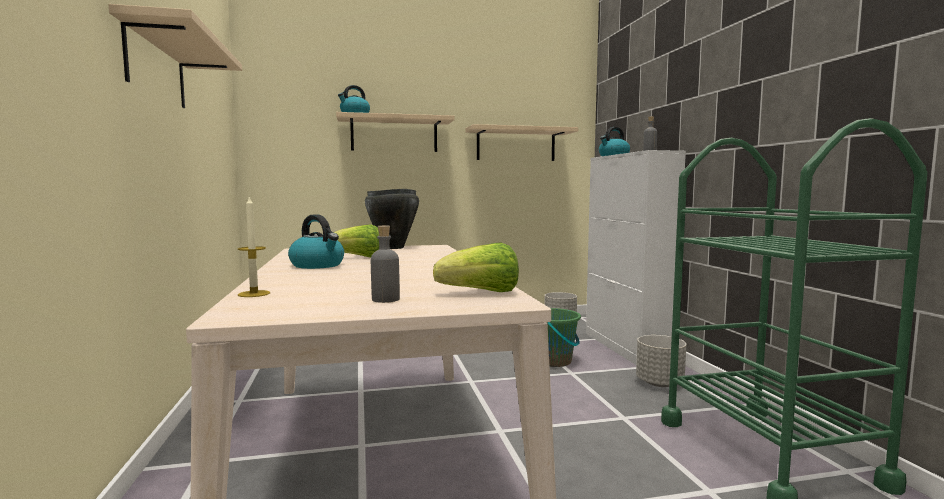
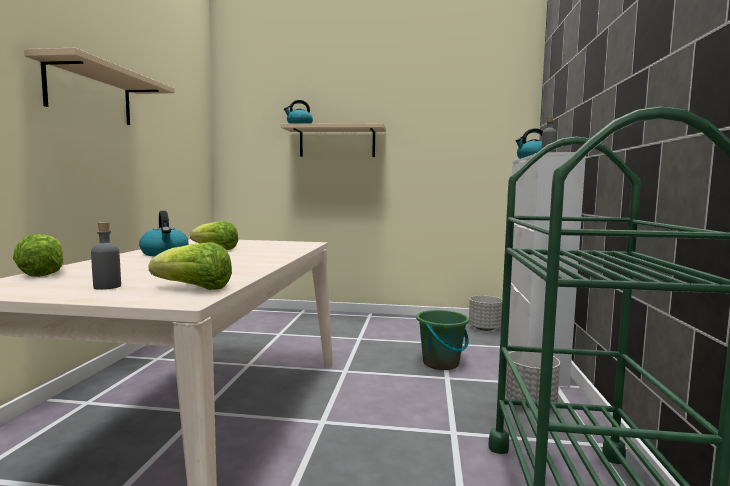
camera: 20 degrees right, 0 degrees up
(254, 294) = (43, 273): candle -> lettuce
(392, 248) = (272, 242): black cooking pot -> none
(516, 145) = (452, 149): beige shelf -> none

